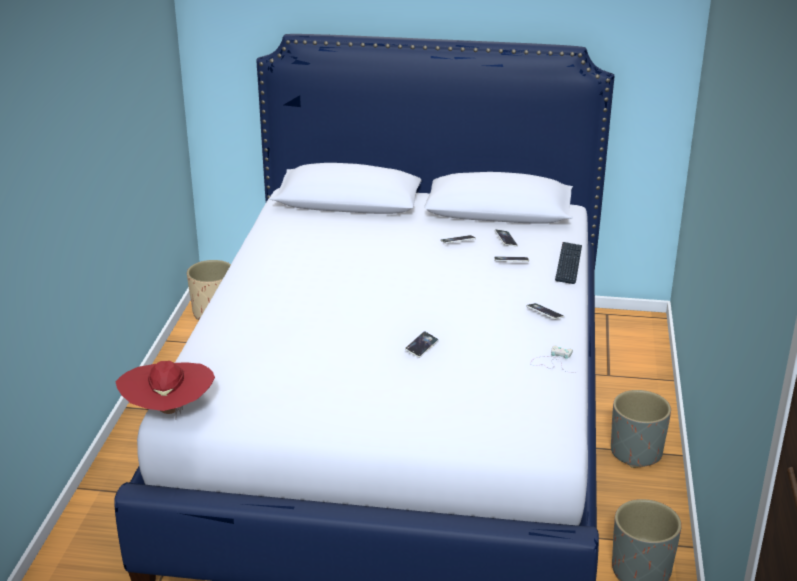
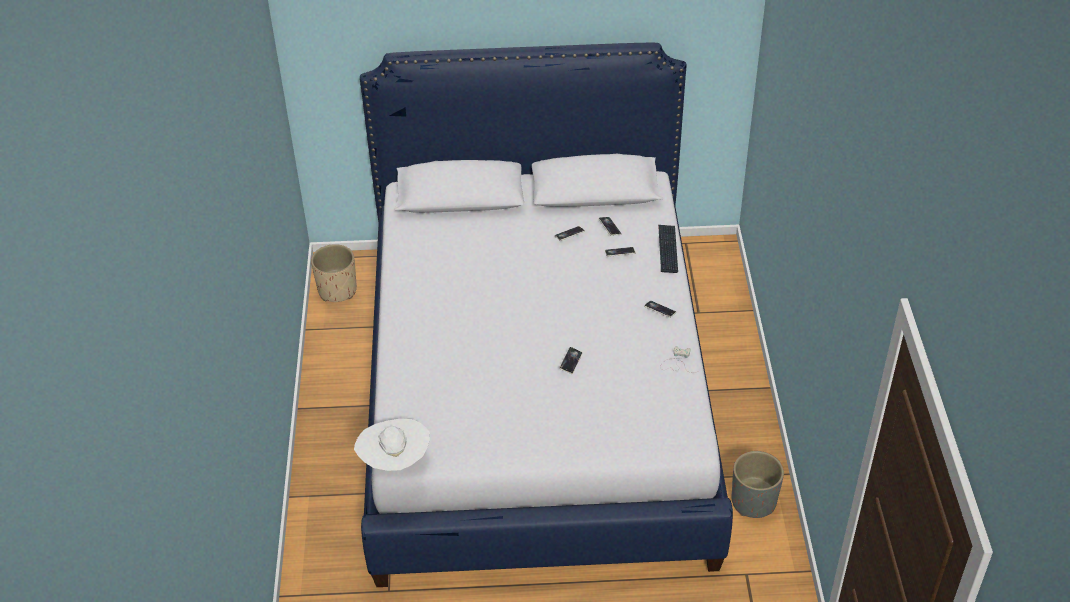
camera: 10 degrees left, 15 degrees up
(169, 412) = (395, 461): red hat -> white hat
(636, 453) = (733, 390): grey planter -> none

